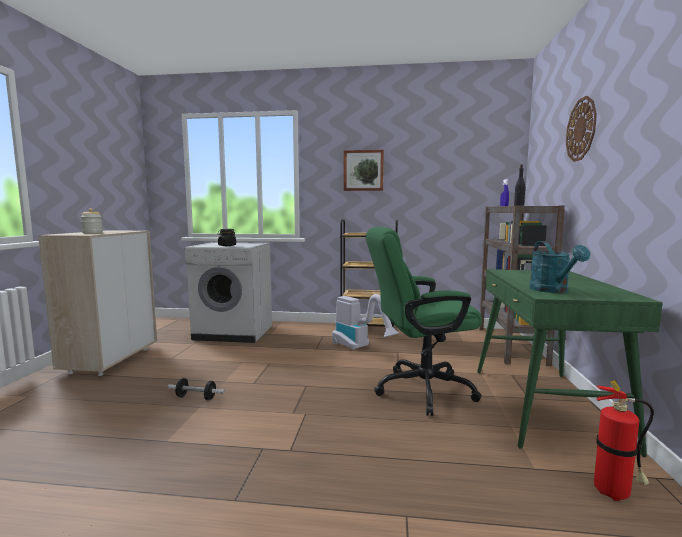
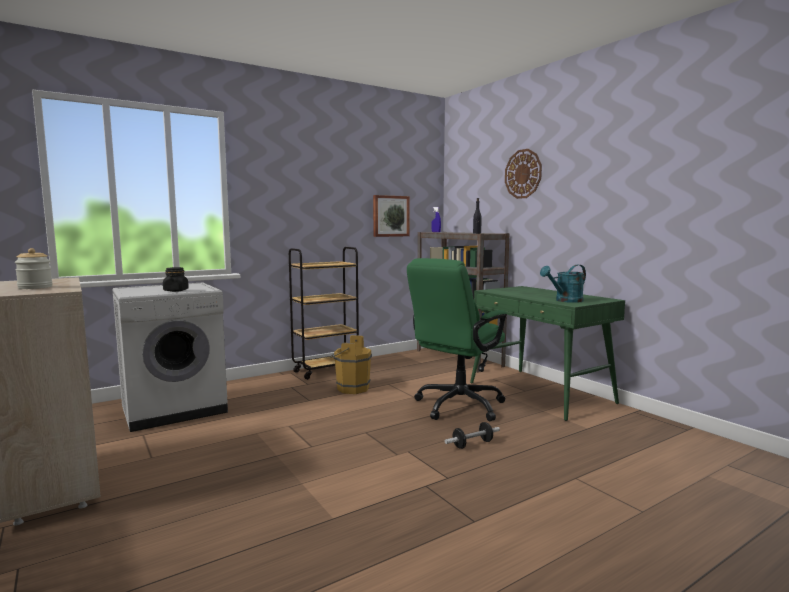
camera: 40 degrees left, 0 degrees up
(196, 397) = (279, 478): dumbbell -> dumbbell (472, 444)
(360, 348) = (350, 388): vacuum cleaner -> brown bucket
(363, 170) = (304, 192): picture -> picture (390, 216)
(553, 291) = (565, 301): turquoise watering can -> turquoise watering can turned 105 degrees clockwise
(615, 494) = (632, 426): fire extinguisher -> none

